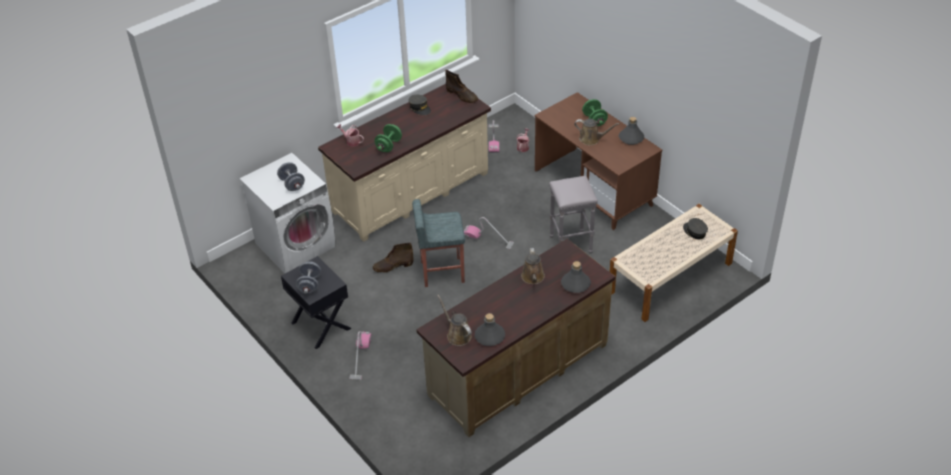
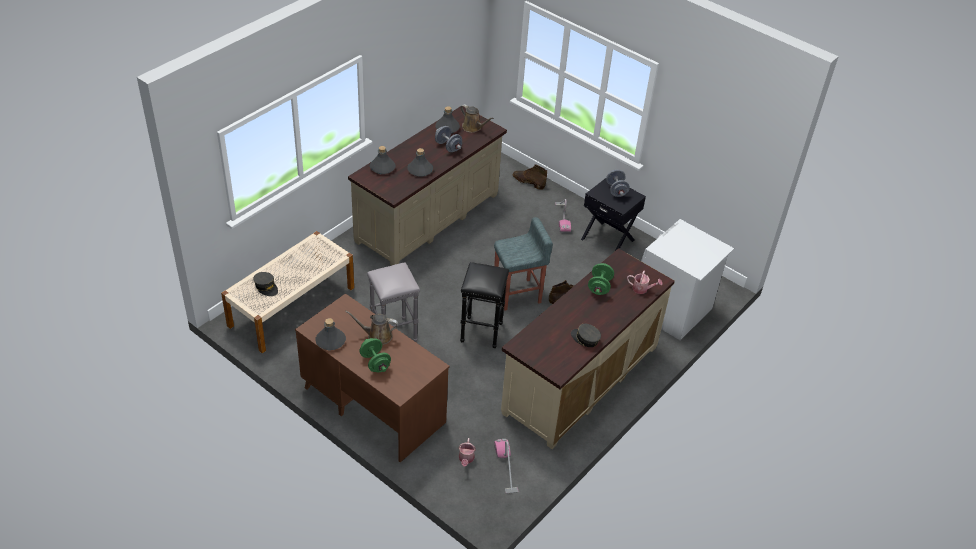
camera: 165 degrees right, 0 degrees up
(292, 184) = (678, 245): grey dumbbell -> grey dumbbell (448, 146)
(462, 95) = (541, 361): brown boot -> brown boot (528, 181)
(488, 240) = (480, 331): vacuum cleaner -> black stool
(533, 278) = (420, 170): brown watering can -> grey bottle

